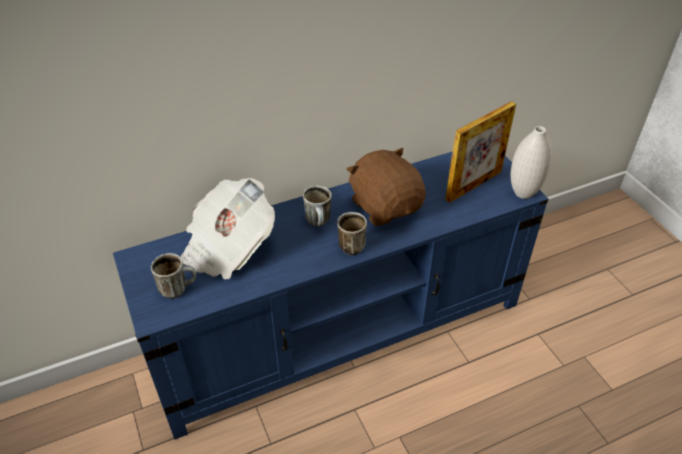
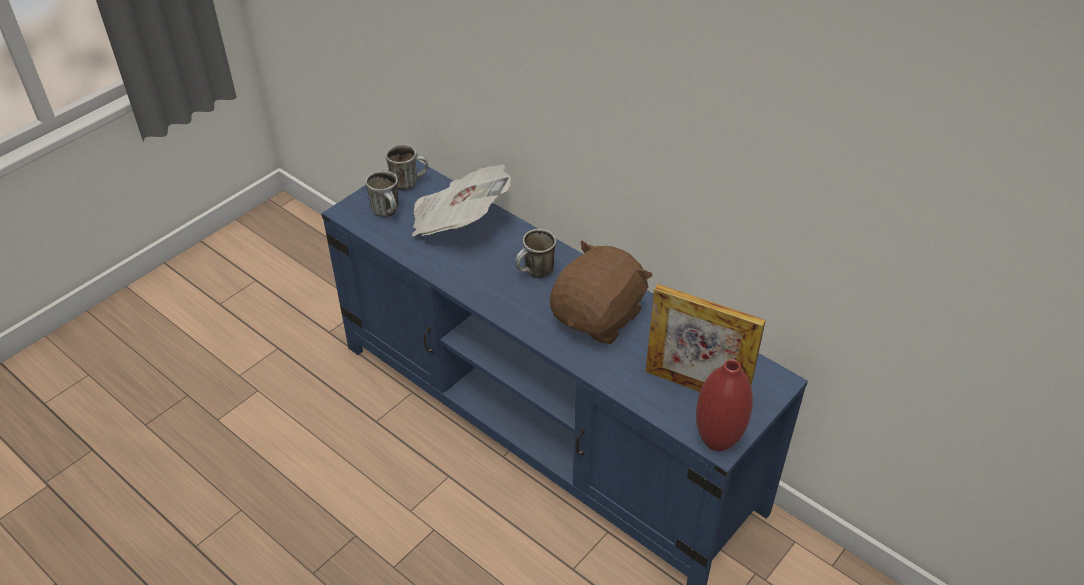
camera: 65 degrees right, 0 degrees up
(351, 244) = (519, 309): mug -> mug (409, 182)
(523, 193) = (717, 441): white vase -> red vase

